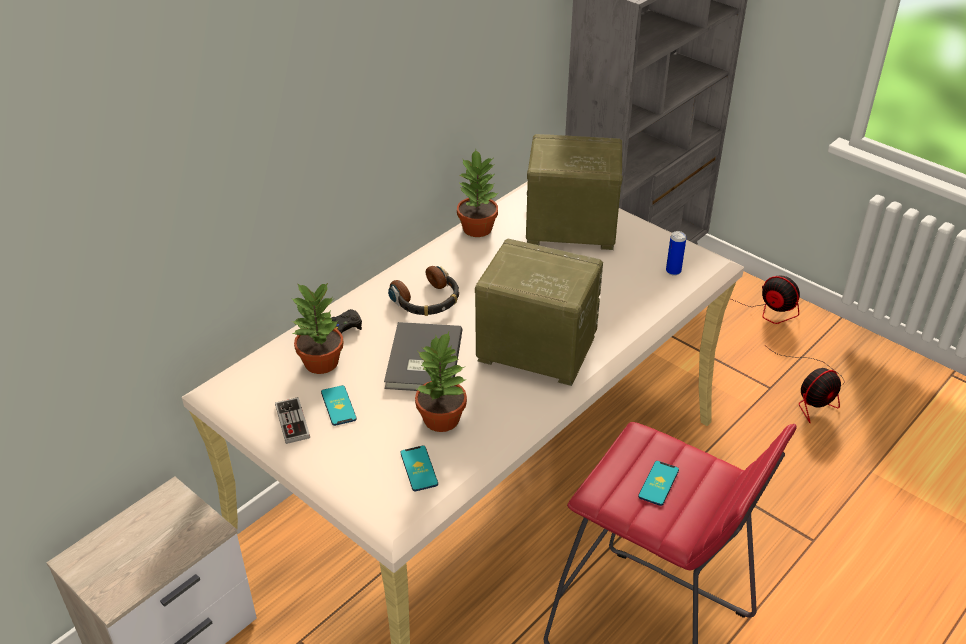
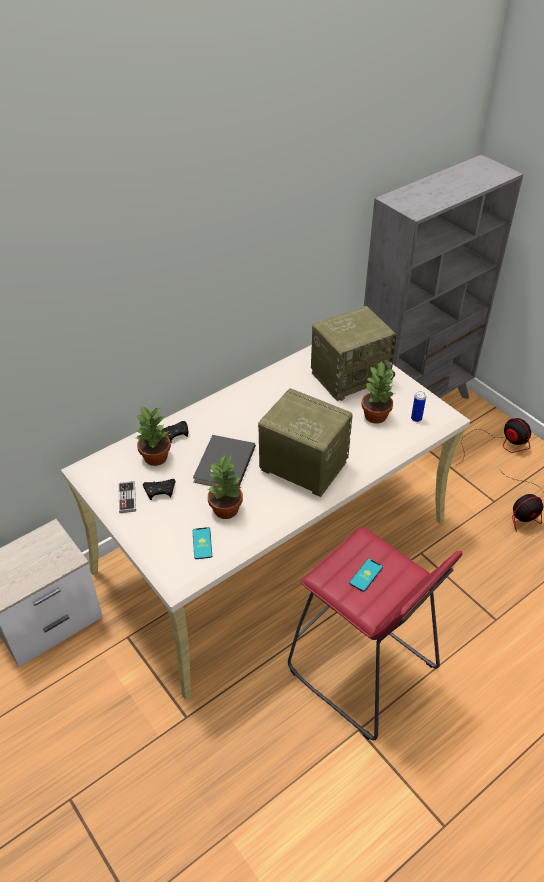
camera: 10 degrees right, 5 degrees up
(338, 406) = (160, 490): phone -> black game controller
(427, 300) = (237, 420): headphones -> none
(478, 228) = (286, 368): potted plant -> potted plant (376, 415)
(569, 228) = (350, 376): radio -> radio turned 135 degrees clockwise

